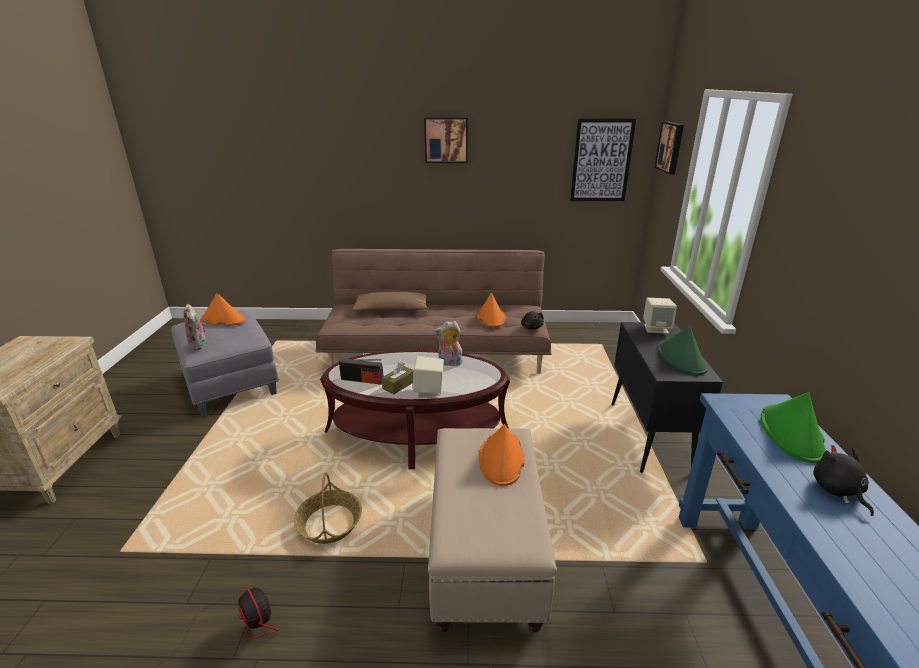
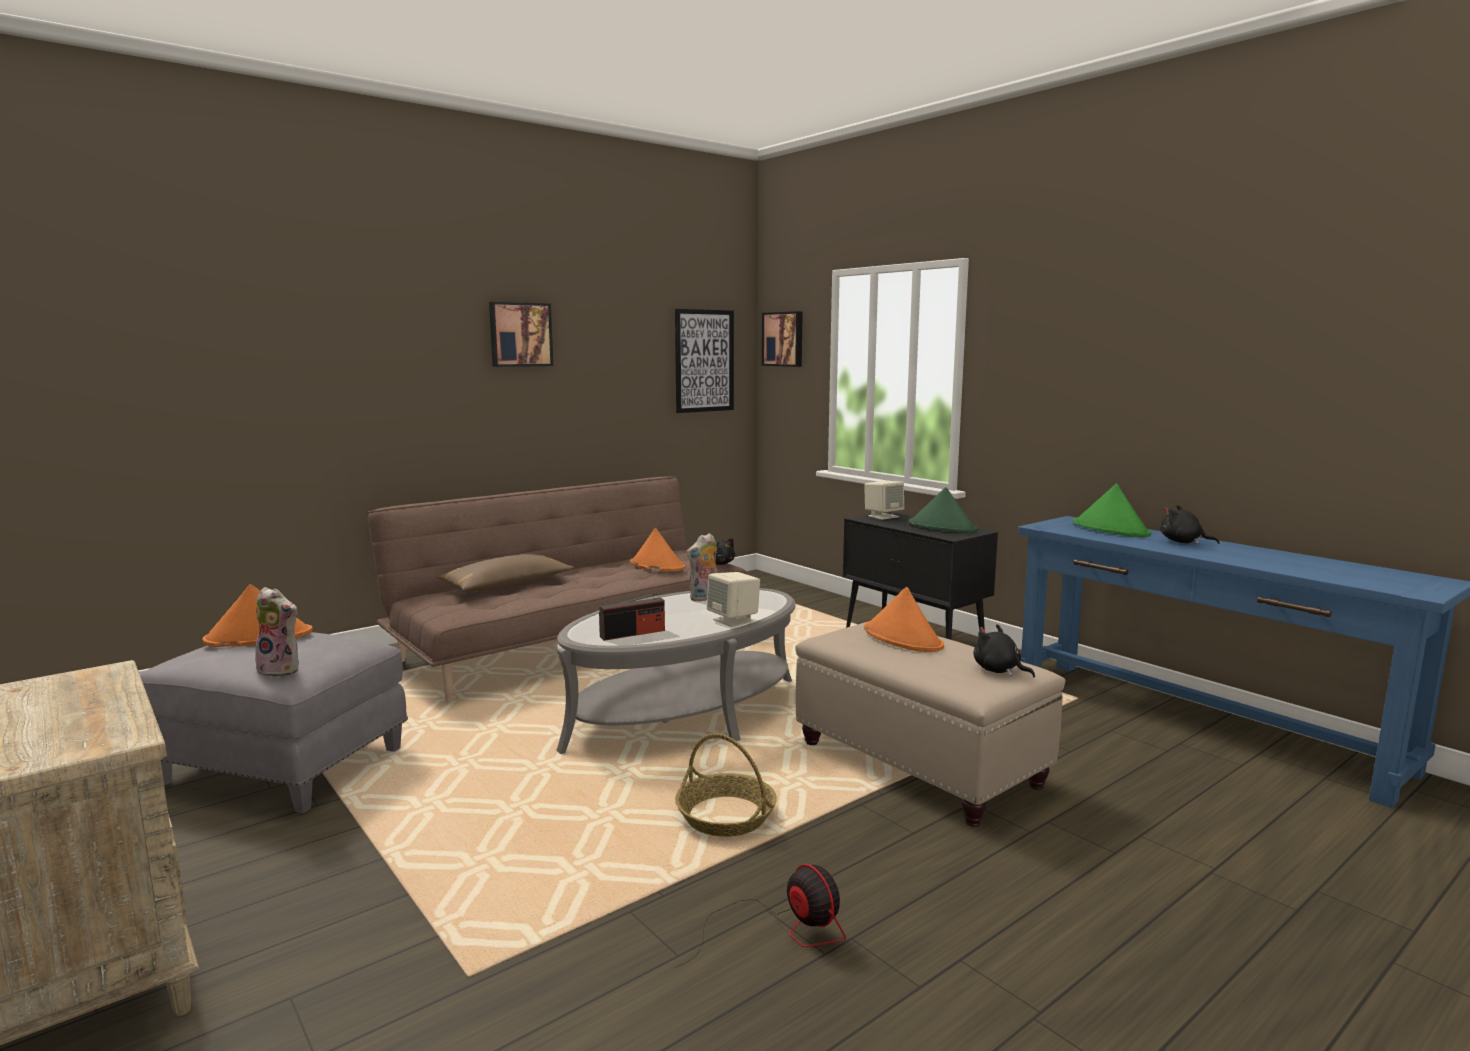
camera: 40 degrees left, 15 degrees down
(239, 624) = (780, 930): fan -> fan turned 45 degrees clockwise
(399, 385) = (687, 625): brown tissue box -> none
(417, 432) = (684, 714): brown coffee table -> grey coffee table
(506, 532) = (998, 670): none -> black plush toy

